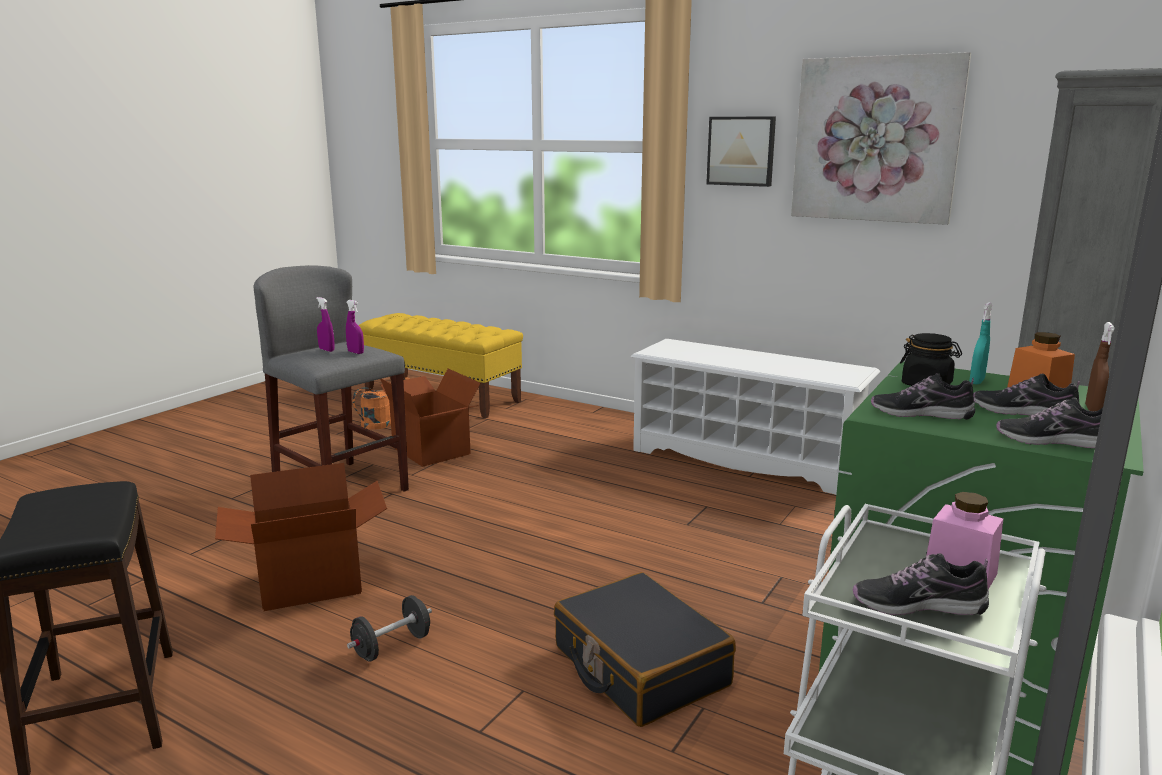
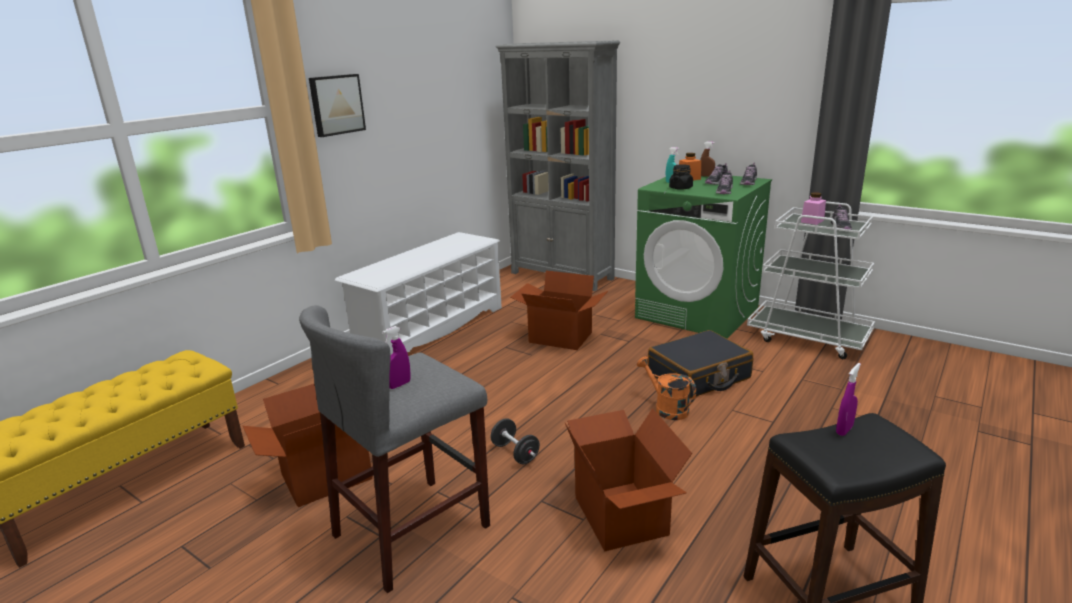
camera: 85 degrees left, 5 degrees up
(356, 352) = (419, 367): purple spray bottle -> purple spray bottle (844, 430)
(382, 422) = (195, 528): orange watering can -> orange watering can (666, 408)
(392, 646) = (702, 460): black dumbbell -> black dumbbell (515, 453)
(751, 543) = (560, 338): none -> cardboard box
(875, 140) = (413, 85): picture -> none

